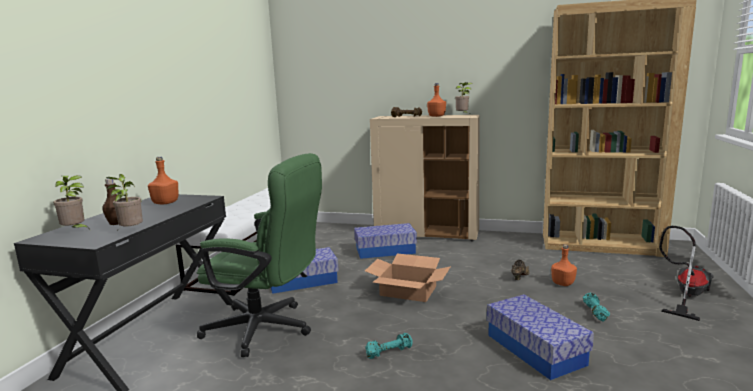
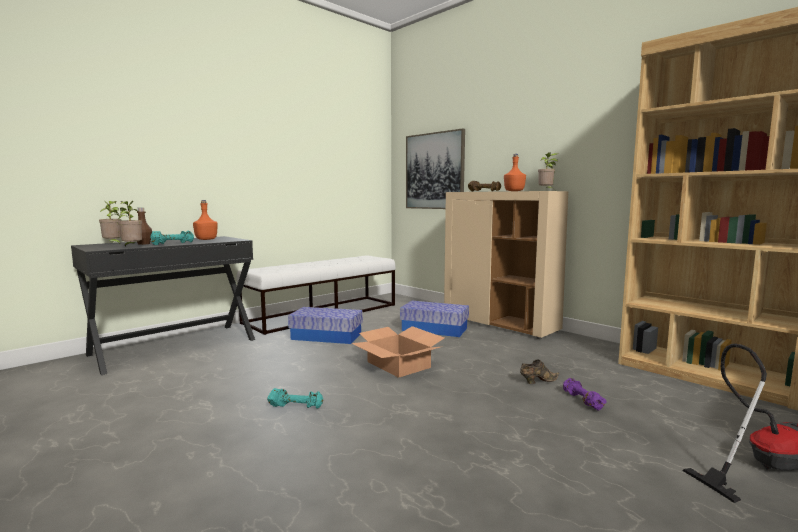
camera: 30 degrees right, 5 degrees down
(267, 329) = (244, 362): green office chair -> none
(335, 94) = (434, 171): none -> picture
(535, 349) = (434, 452): storage box -> none
(562, 283) = (582, 401): orange bottle -> purple dumbbell
(594, 312) = (574, 441): turquoise dumbbell -> turquoise dumbbell (172, 244)

